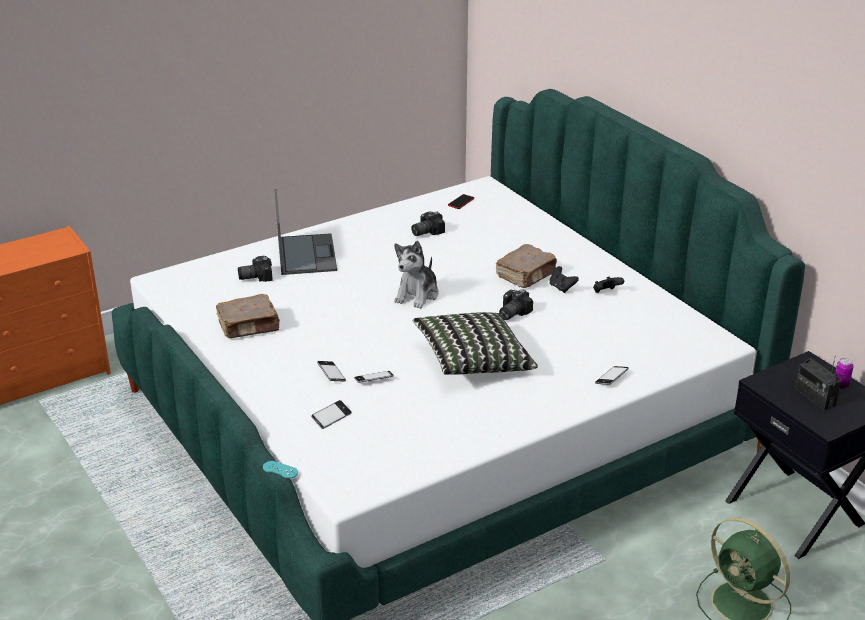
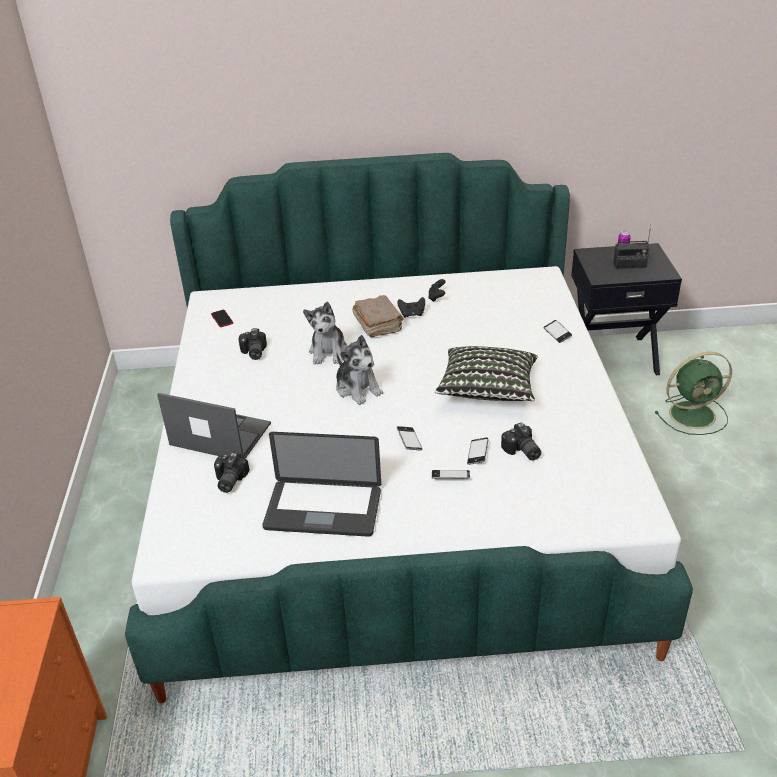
camera: 60 degrees left, 5 degrees up
(249, 326) = (323, 510): brown book -> laptop
(280, 470) = (593, 552): turquoise game controller -> none
(331, 417) = (522, 496): phone -> phone (409, 441)
(459, 265) = (329, 352): none -> plush toy
(511, 313) = (429, 349): camera -> camera (521, 451)

